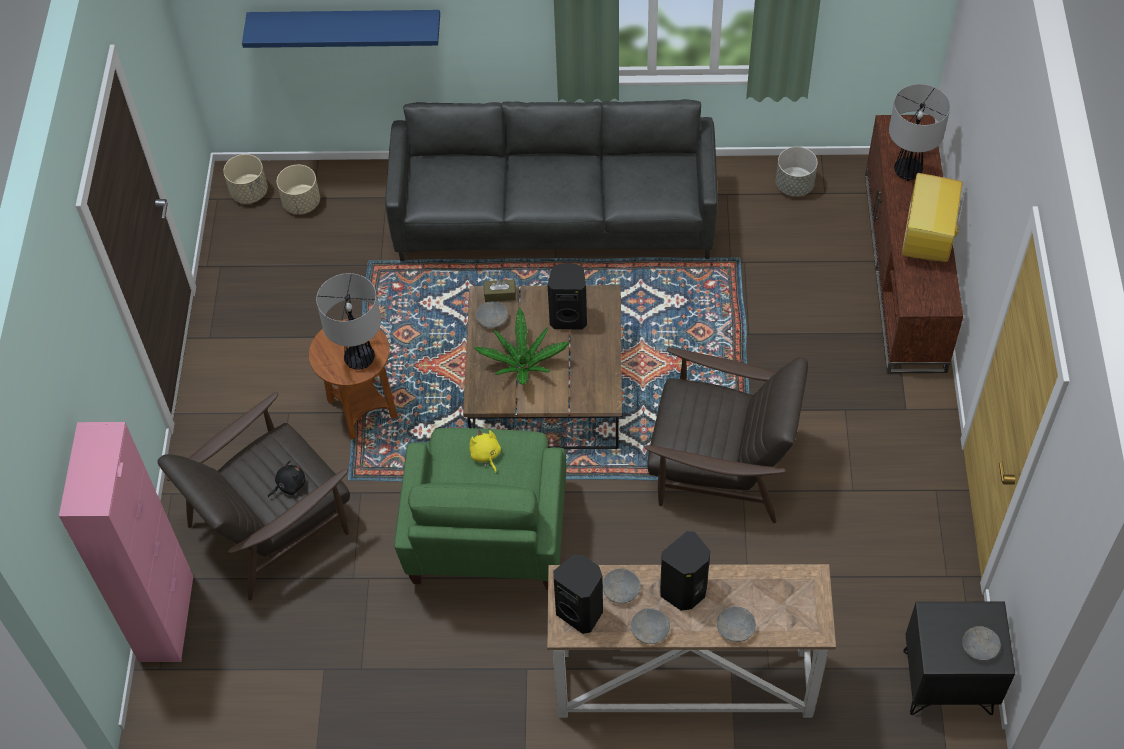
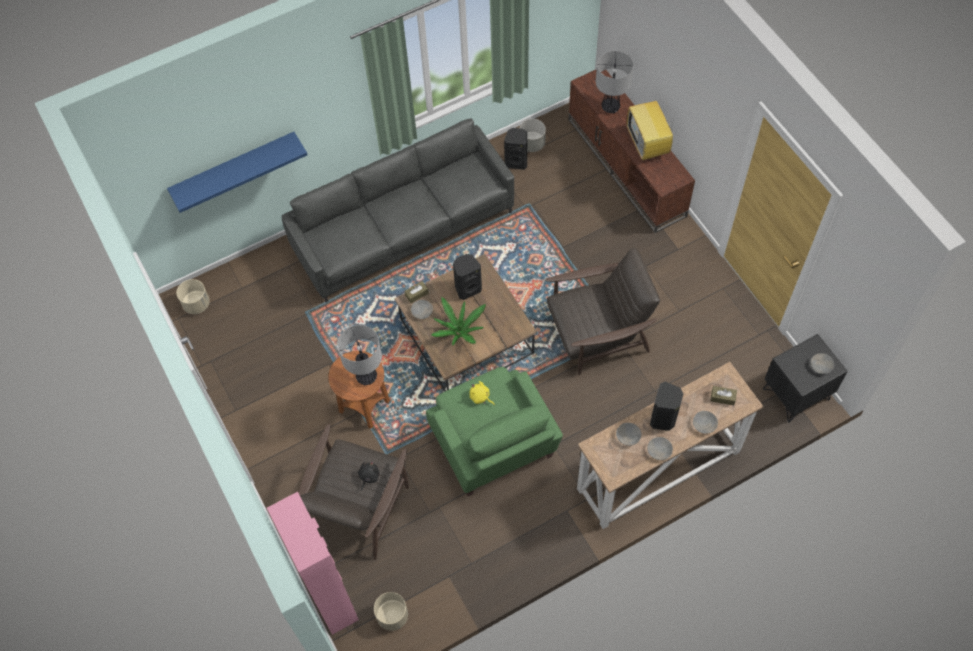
camera: 30 degrees left, 5 degrees up
(301, 203) = (236, 295): beige planter -> beige planter (392, 616)
(581, 612) = (614, 461): black speaker -> black speaker (516, 161)
(785, 606) = (722, 397): none -> brown tissue box

